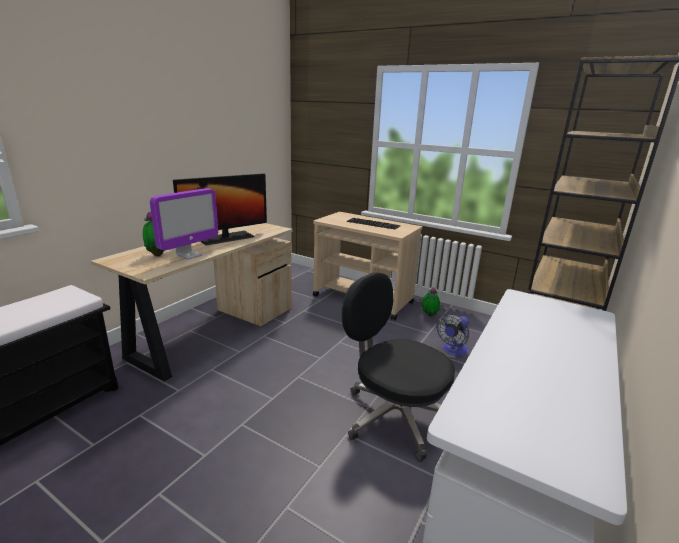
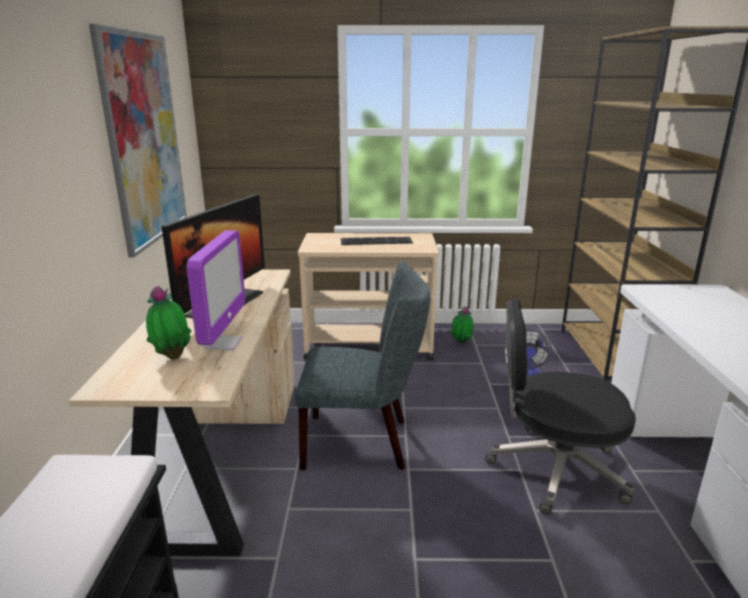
camera: 30 degrees left, 0 degrees up
(226, 135) = (144, 140): none -> picture
(291, 352) = (363, 442): none -> grey chair

